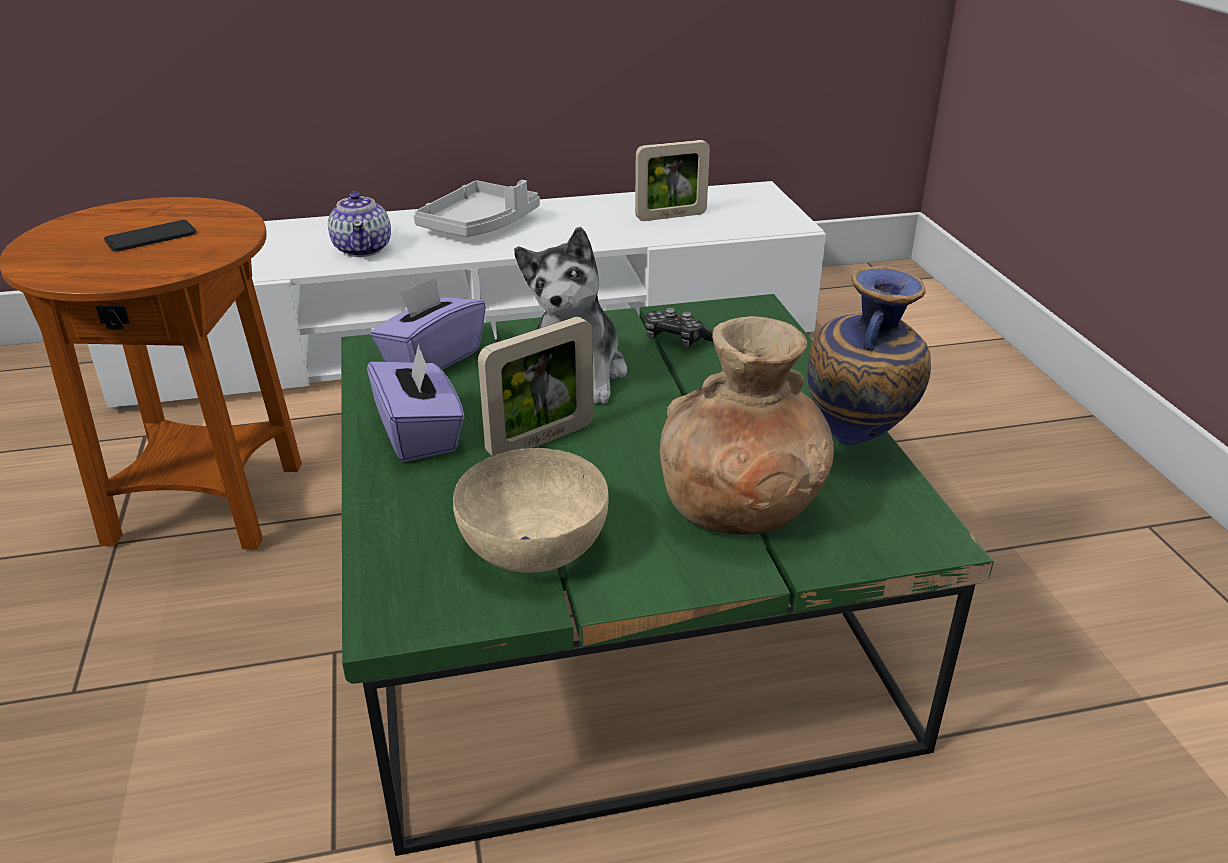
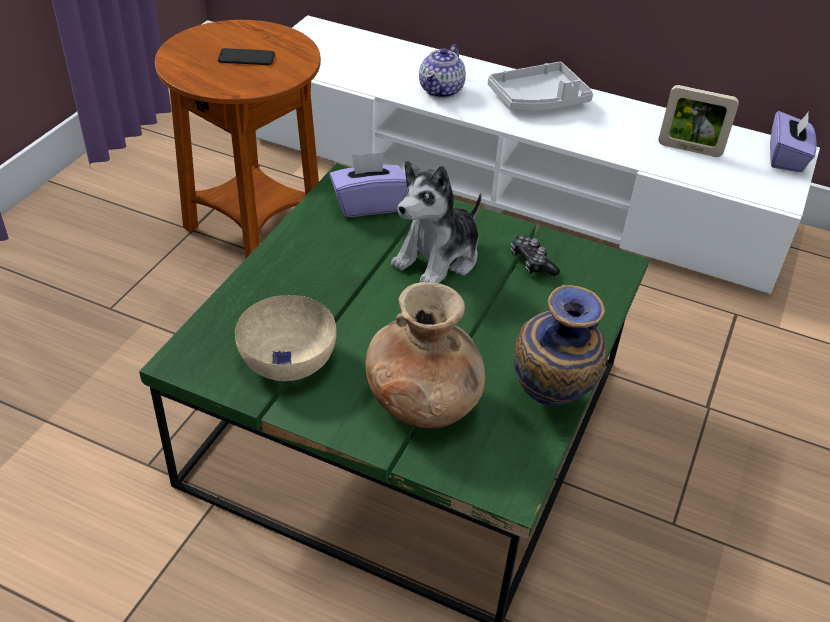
camera: 35 degrees right, 10 degrees up
(420, 434) = (307, 255): purple tissue box -> purple tissue box (786, 157)
(541, 440) = (366, 294): picture frame -> none

